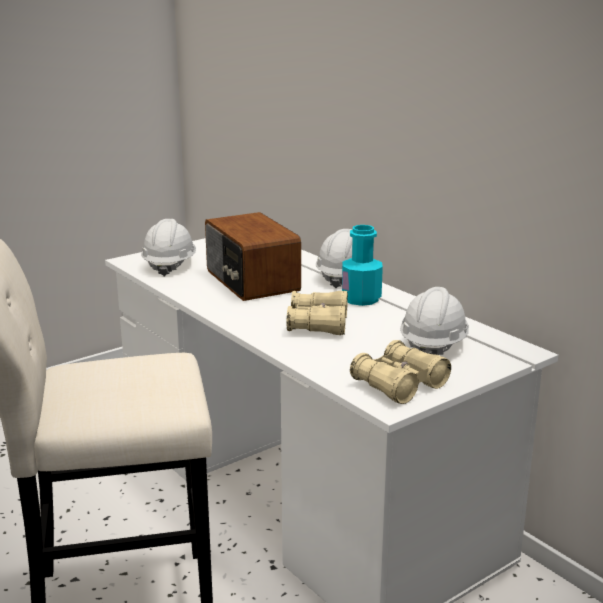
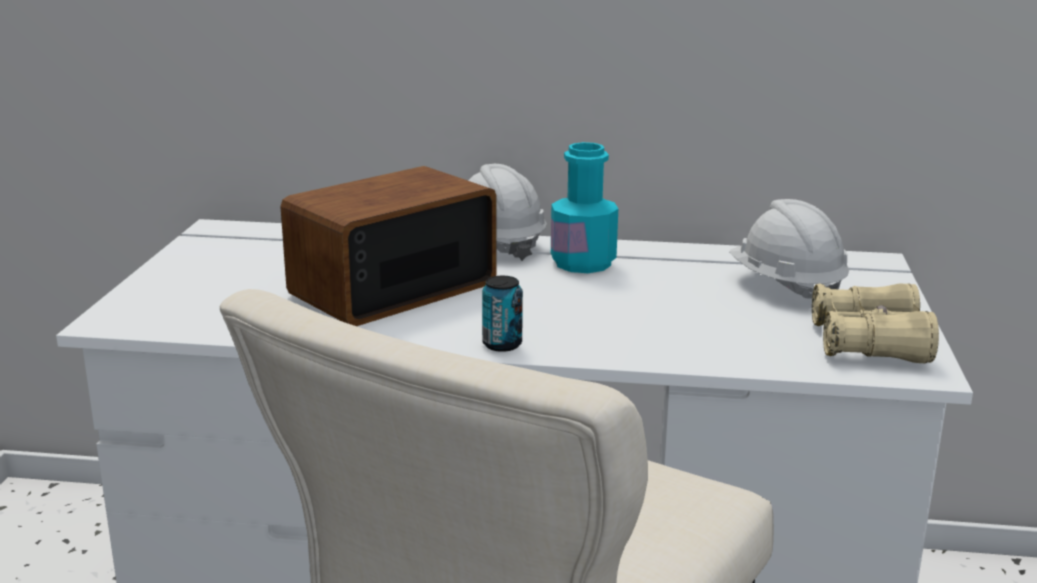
camera: 45 degrees left, 0 degrees up
(169, 265) = (204, 307): white hard hat -> none
(236, 319) = (502, 344): none -> can
(251, 281) = (390, 288): radio -> radio turned 120 degrees clockwise
(318, 324) = (615, 311): beige binoculars -> none

